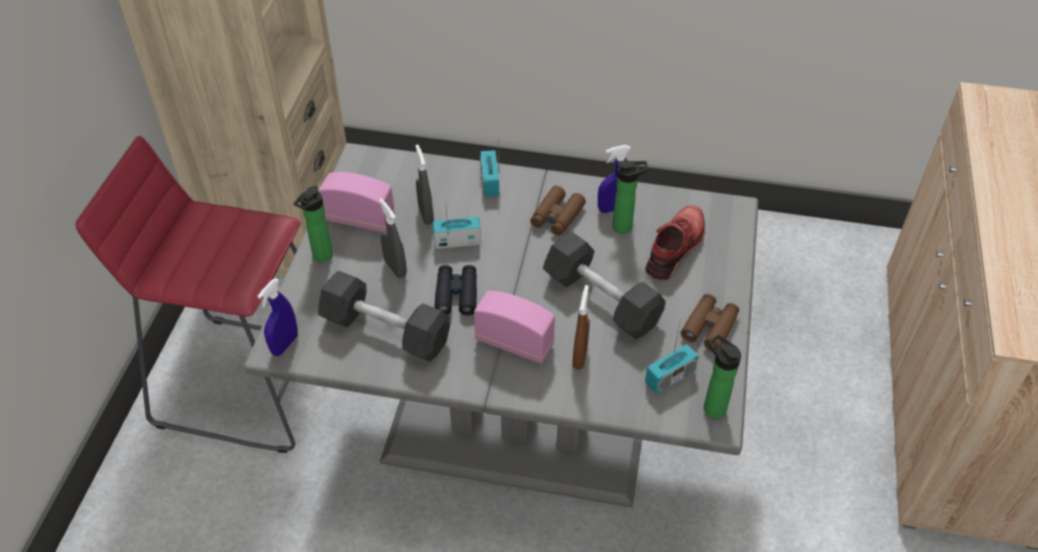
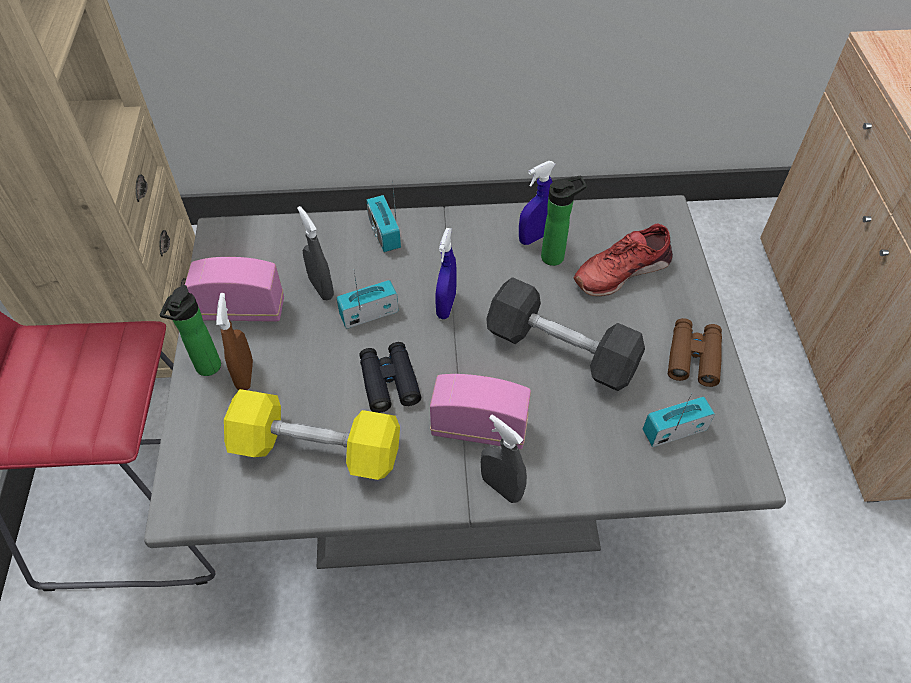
camera: 15 degrees left, 5 degrees up
(285, 344) = (191, 498): blue spray bottle -> blue spray bottle (446, 306)
(386, 330) = (317, 449): grey dumbbell -> yellow dumbbell
(395, 268) = (304, 363): grey spray bottle -> grey spray bottle (501, 487)
(557, 216) = (475, 259): brown binoculars -> none
(580, 356) = (562, 428): brown spray bottle -> brown spray bottle (245, 375)
(670, 377) = (674, 430): radio -> radio turned 150 degrees counterclockwise
(676, 248) = (621, 270): red shoe -> red shoe turned 135 degrees counterclockwise
(711, 406) = (734, 456): bottle -> none

